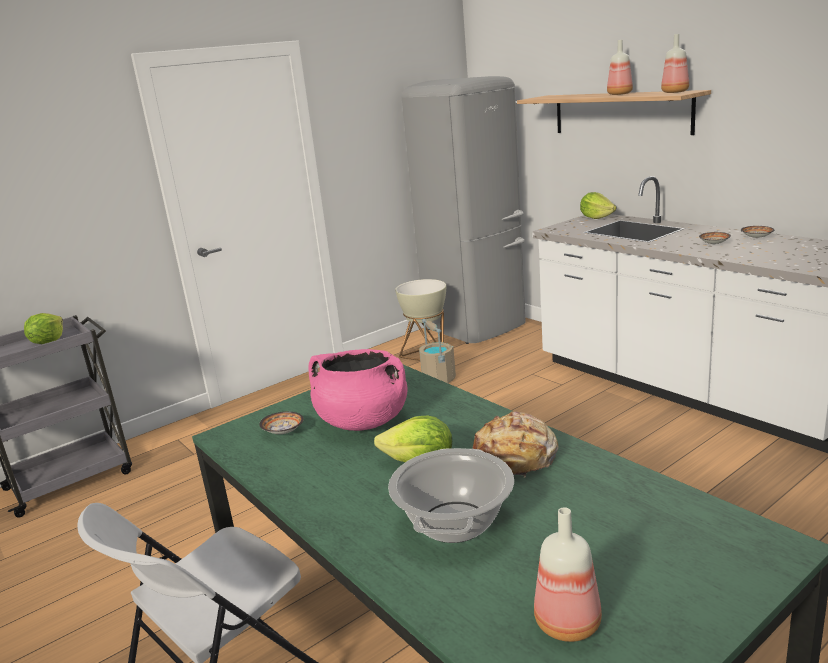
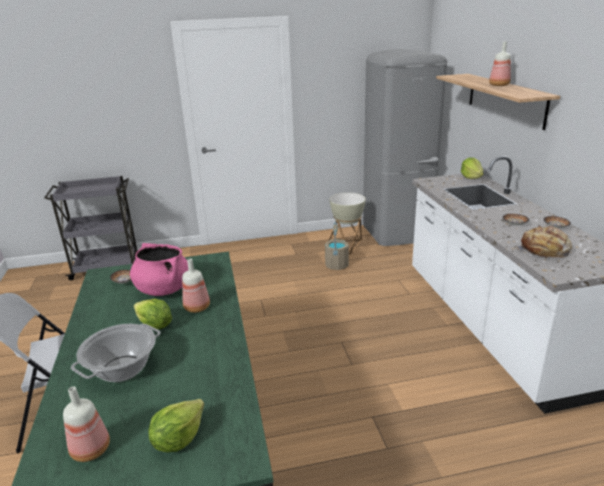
camera: 25 degrees right, 5 degrees up
(48, 341) = (98, 189): lettuce -> lettuce (178, 439)
(515, 459) = (198, 343): bread -> bread (544, 251)
(675, 92) = (531, 92): bottle -> bottle (198, 307)

